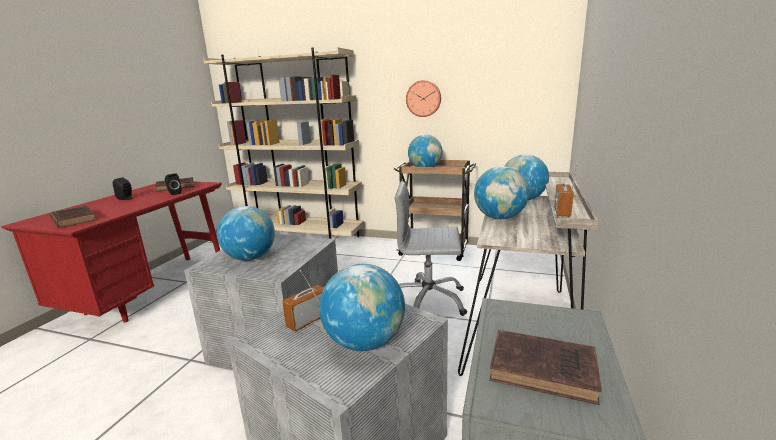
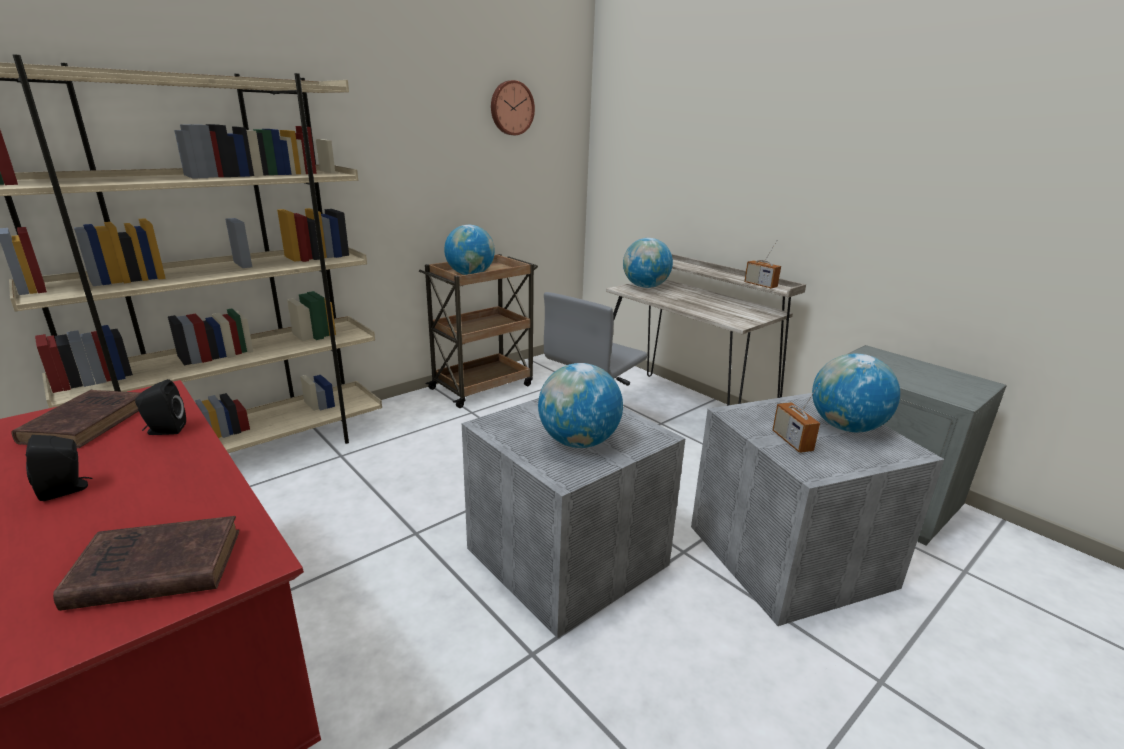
camera: 60 degrees left, 5 degrees up
(423, 98) = (435, 170): wall clock -> wall clock (511, 108)
(499, 218) = (686, 306): globe -> none
(545, 370) = (932, 379): brown book -> none

